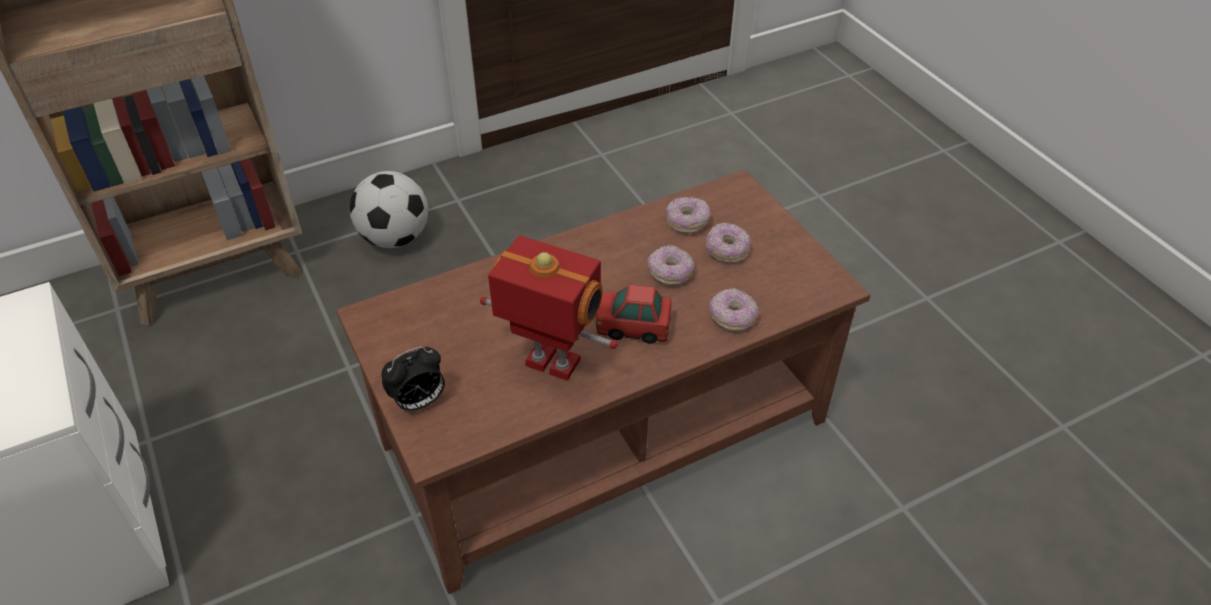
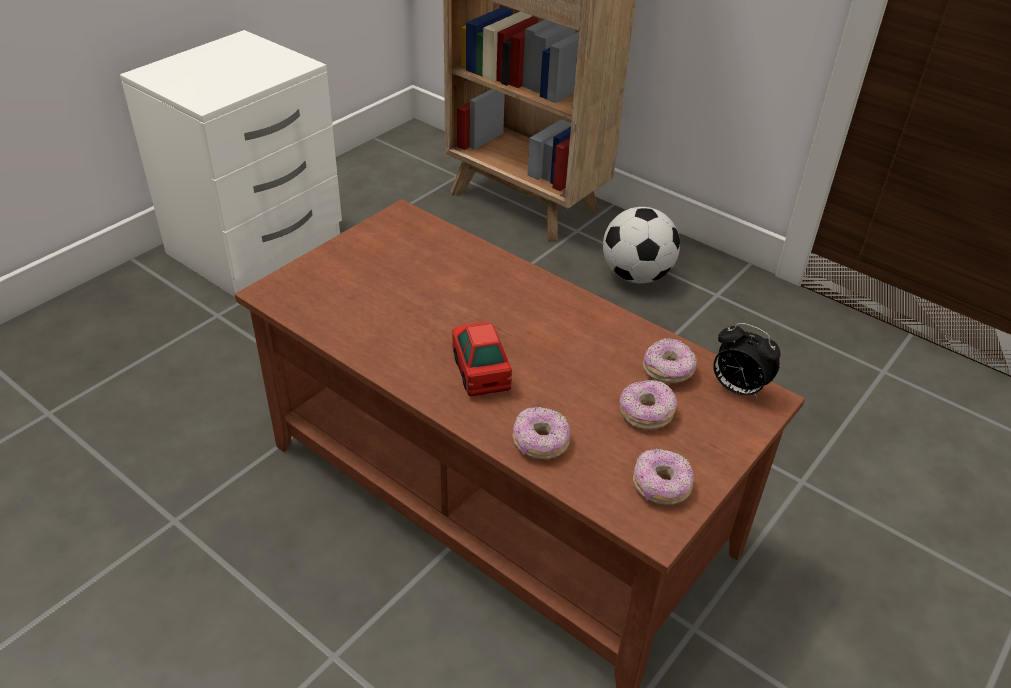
camera: 65 degrees right, 5 degrees down
(419, 402) = (319, 269): alarm clock -> alarm clock (737, 389)
(551, 365) = (399, 330): toy robot -> none
(670, 273) = (576, 378): donut -> donut (661, 486)

